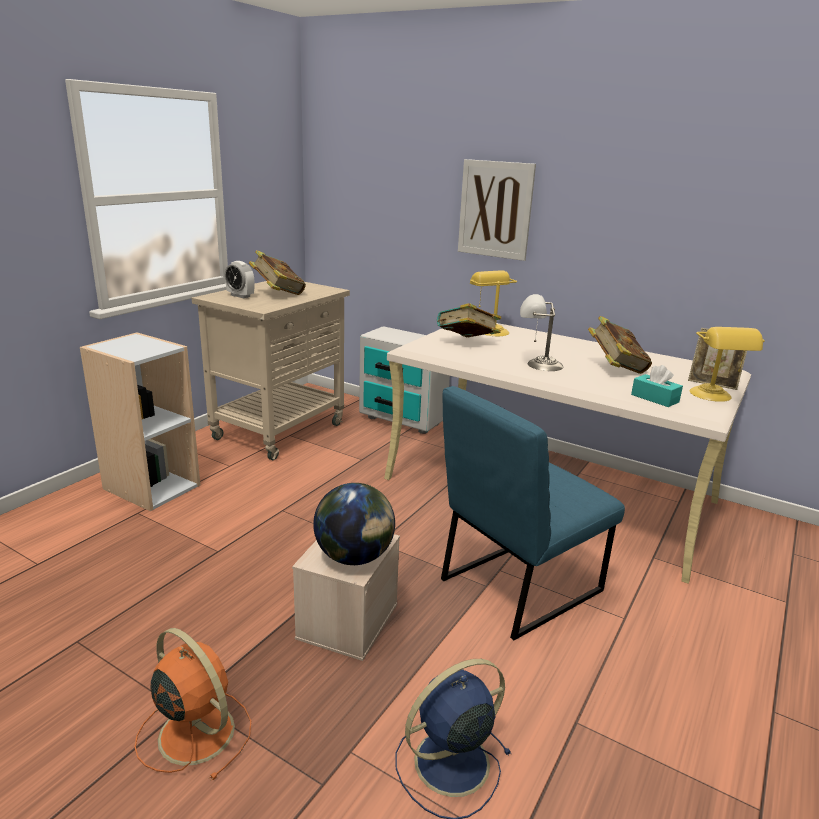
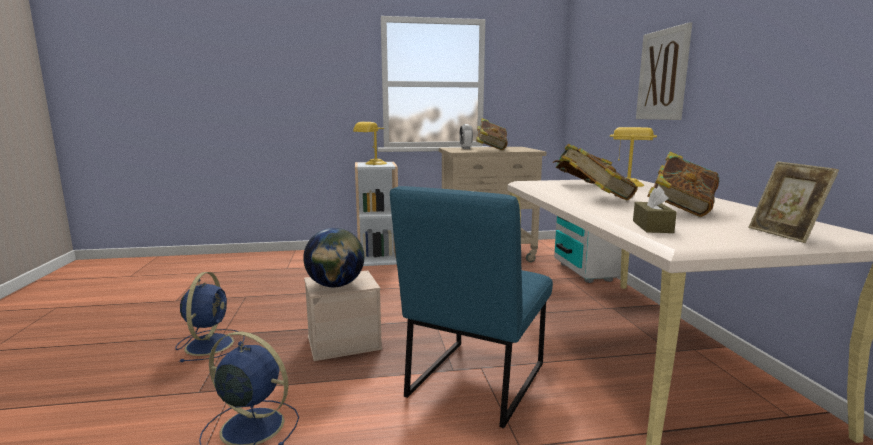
camera: 50 degrees right, 10 degrees down
(194, 731) = (210, 344): orange fan -> blue fan
(517, 586) = (474, 381): blue chair -> blue chair turned 75 degrees counterclockwise
(537, 364) = (601, 198): white table lamp -> book
(654, 398) = (652, 227): turquoise tissue box -> brown tissue box
(715, 397) = (742, 240): yellow table lamp -> yellow table lamp (372, 164)

